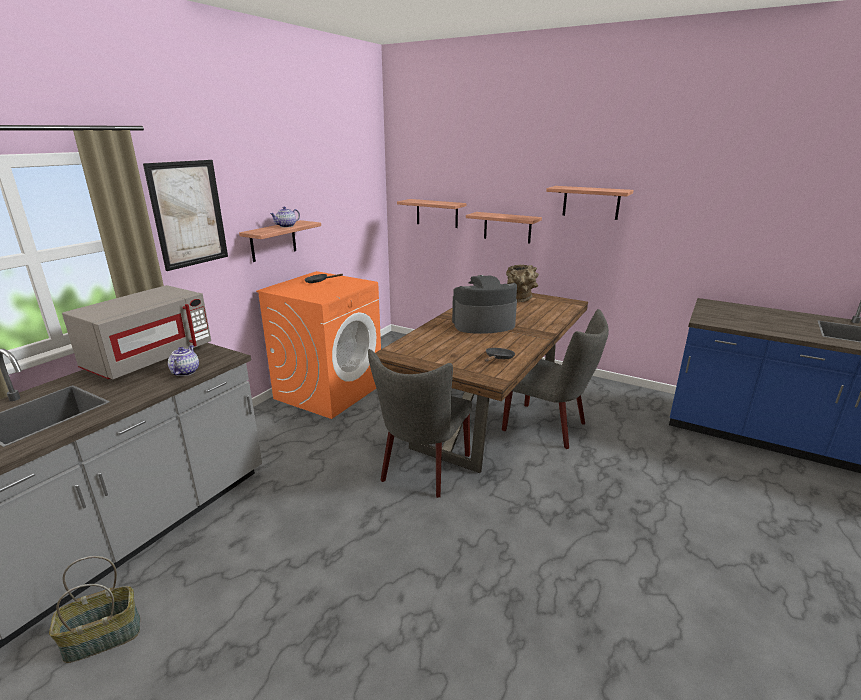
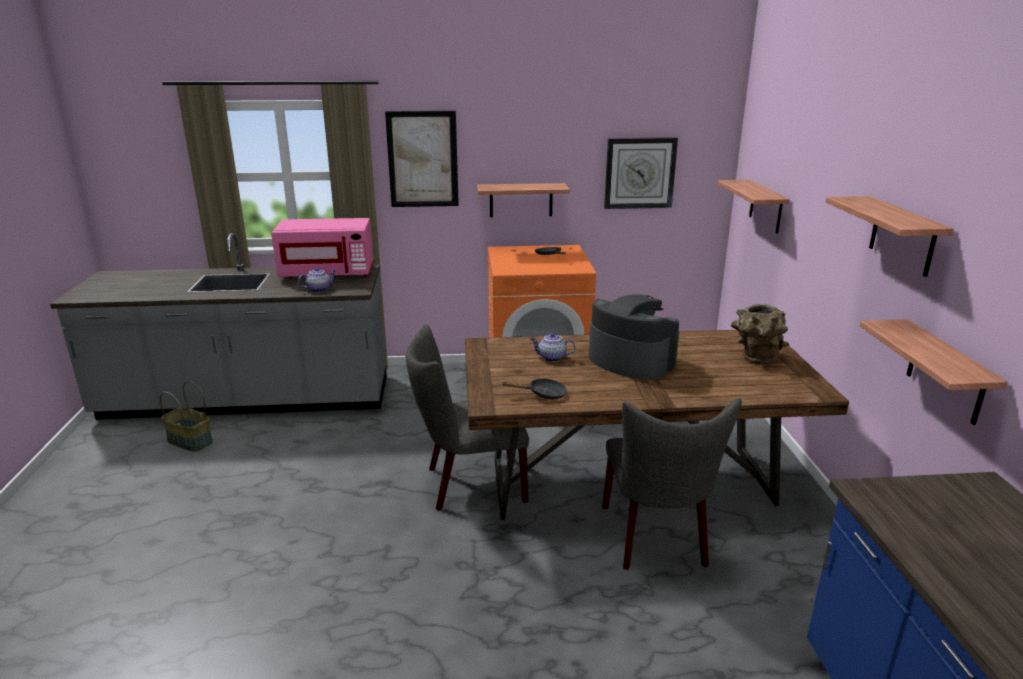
camera: 55 degrees right, 0 degrees up
(149, 358) = (328, 273): grey microwave -> pink microwave
(286, 226) = (527, 186): teapot -> teapot (551, 358)
(342, 204) = (639, 173): none -> wall clock
(507, 227) = (817, 248): shelf -> shelf (946, 373)

